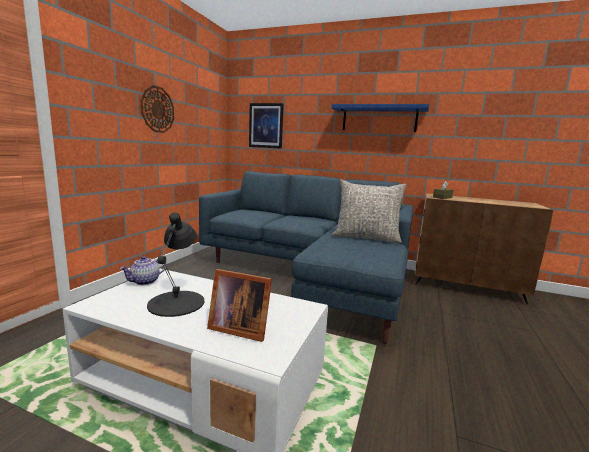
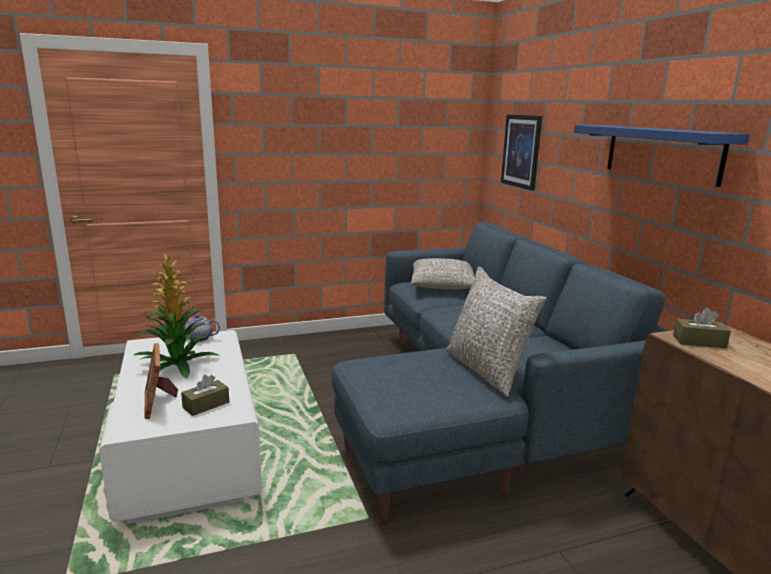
camera: 50 degrees right, 5 degrees up
(157, 109) = (347, 142): wall clock -> none
(177, 302) = (176, 365): black table lamp -> potted plant
(247, 212) = (444, 285): none -> grey pillow
(275, 312) = (206, 405): none -> brown tissue box

